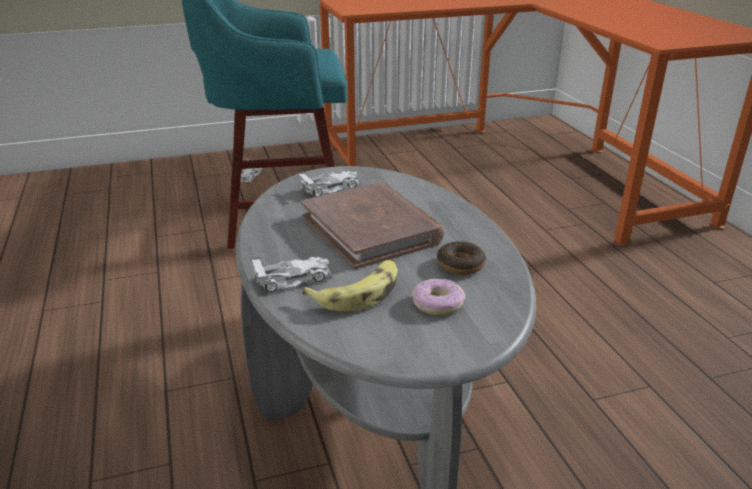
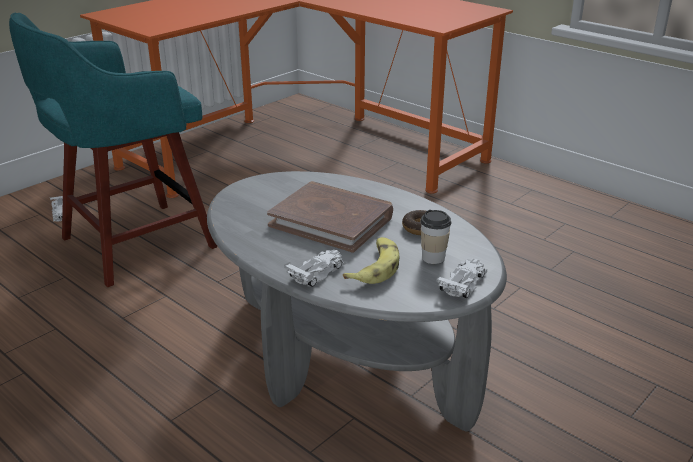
camera: 30 degrees left, 0 degrees up
(331, 188) = (263, 197): white toy car -> white toy car (463, 283)
(437, 303) = (433, 258): donut -> cup

